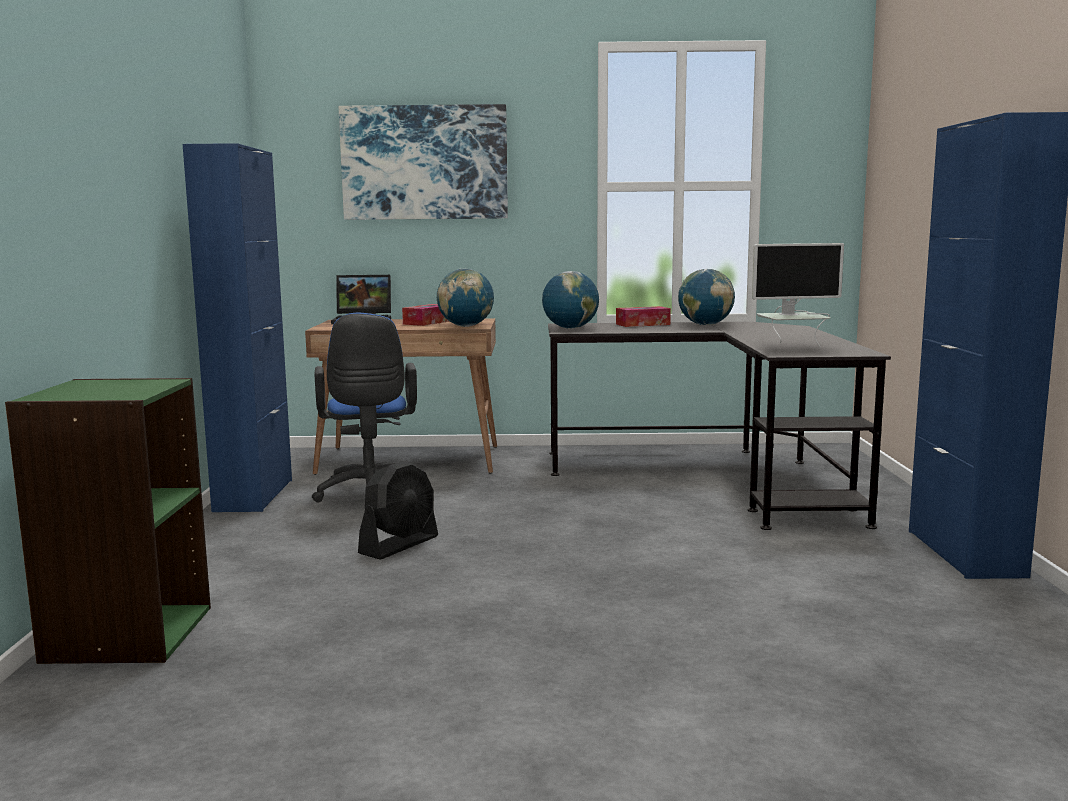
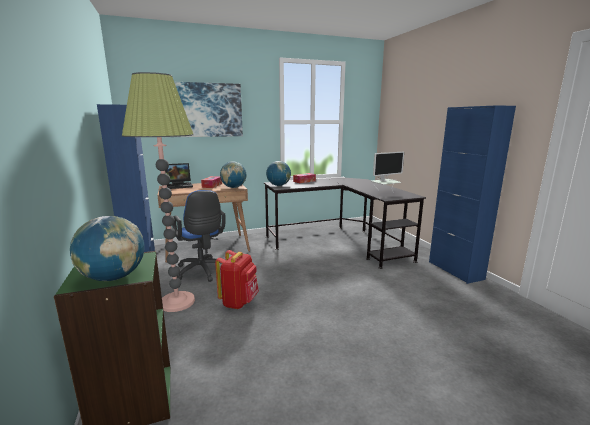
camera: 20 degrees left, 5 degrees up
(288, 531) = (177, 302): none -> floor lamp
(399, 545) = (239, 302): black fan -> red backpack
(705, 325) = (329, 180): globe -> globe (113, 278)

